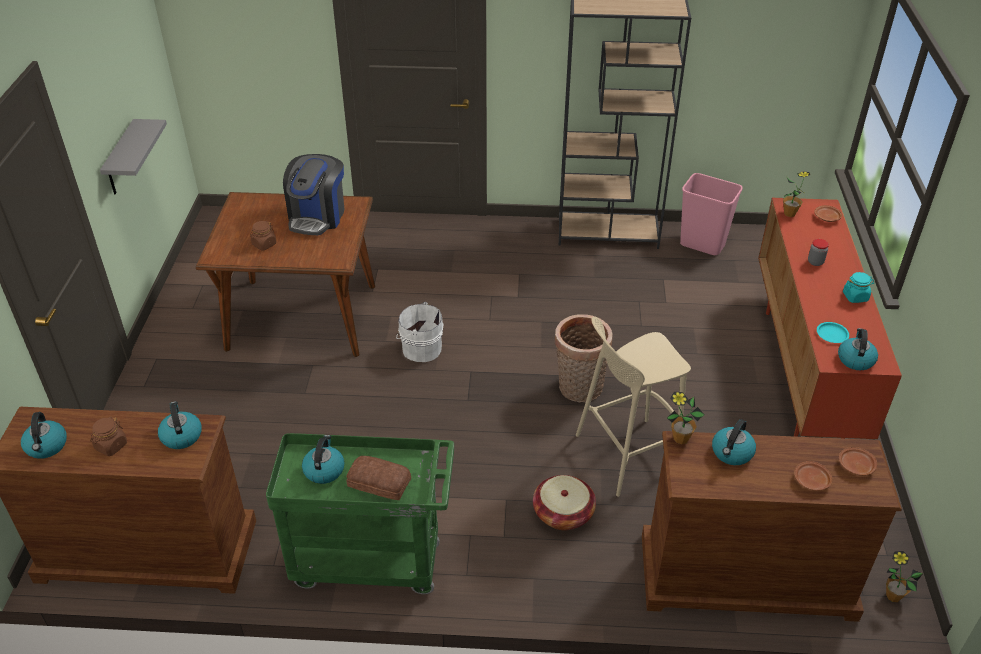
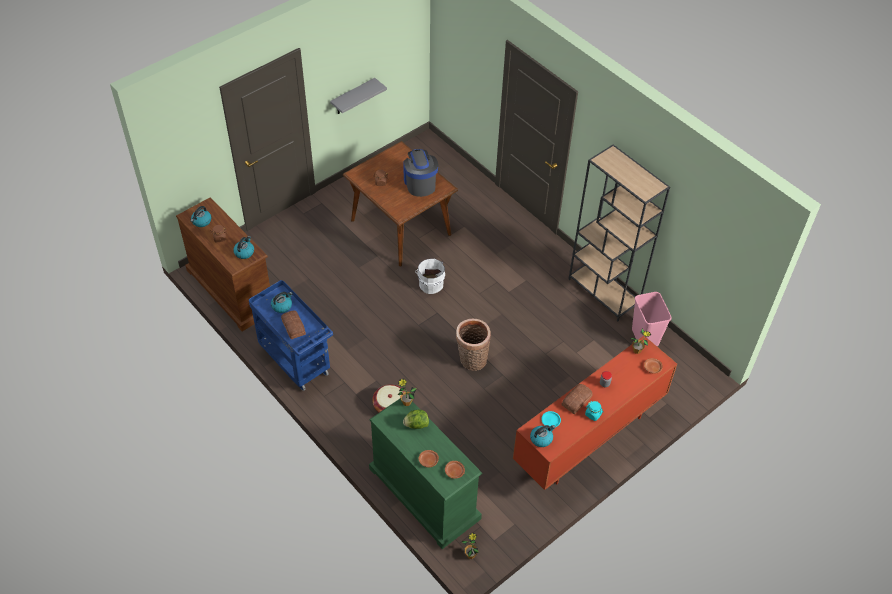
camera: 45 degrees right, 10 degrees up
(317, 216) = (420, 183): coffee machine -> coffee machine turned 105 degrees clockwise
(374, 567) = (297, 364): green cart -> blue cart
(627, 454) = (450, 405): beige stool -> none
(732, 453) = (416, 424): kettle -> lettuce
(744, 578) = (423, 493): brown dresser -> green dresser
(821, 296) = (577, 401): none -> bread

